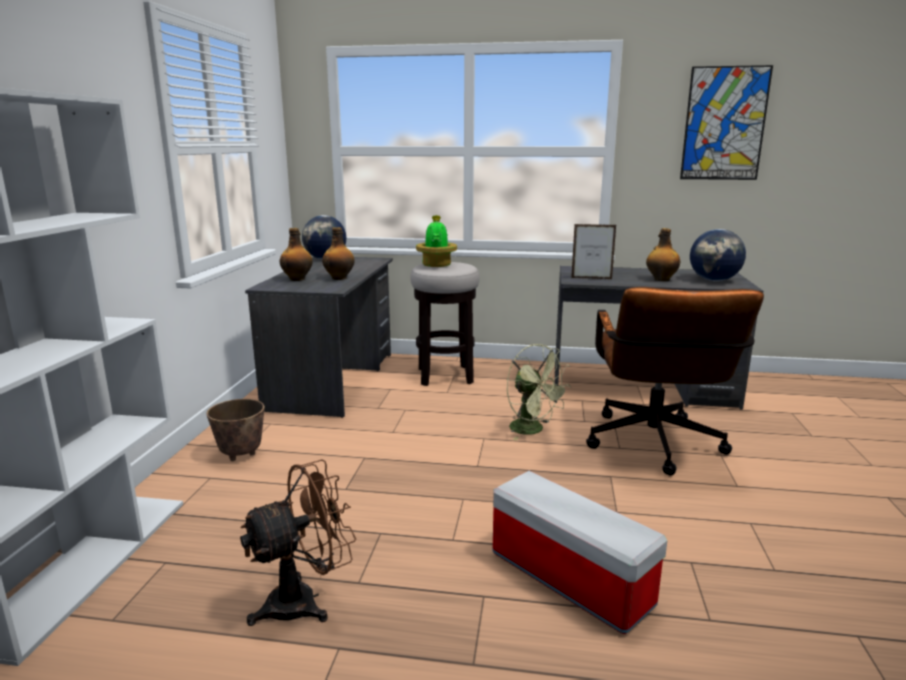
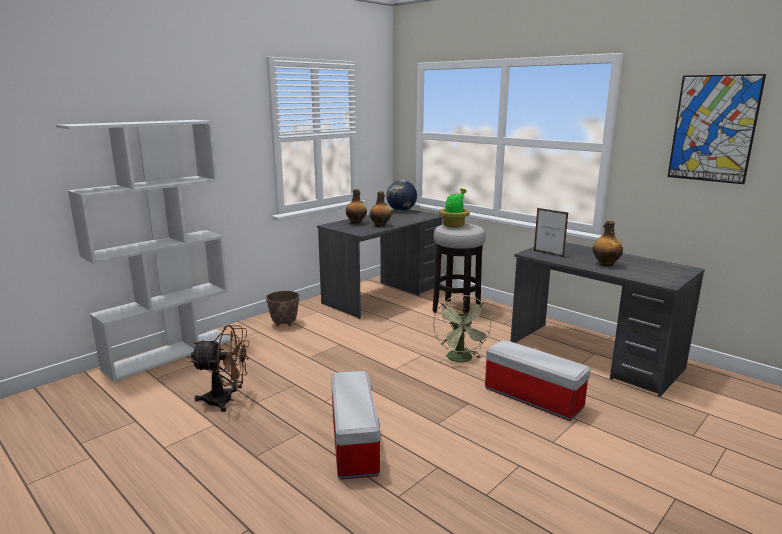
camera: 35 degrees right, 0 degrees up
(655, 448) = (531, 398): brown office chair -> storage box
(714, 280) = (653, 273): globe -> none

